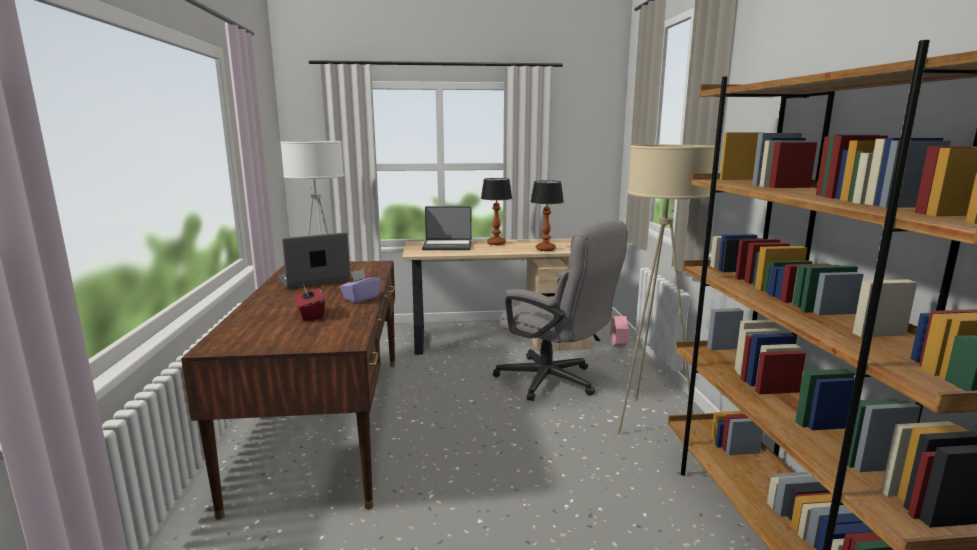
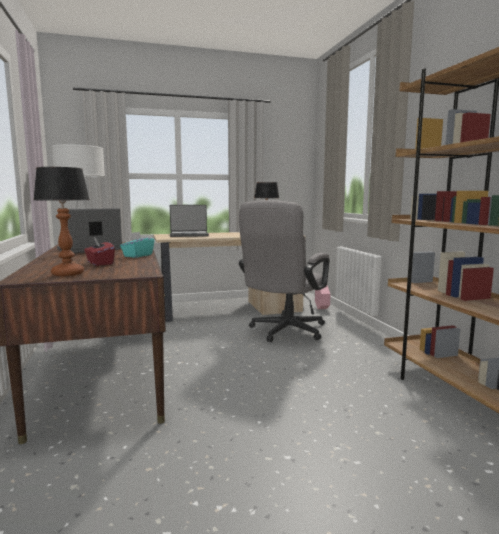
camera: 10 degrees left, 5 degrees down
(361, 298) = (138, 255): purple tissue box -> turquoise tissue box
(496, 243) = (226, 233): table lamp -> table lamp (67, 274)
(555, 382) = (284, 332): grey office chair -> grey office chair turned 90 degrees clockwise
(649, 420) = (363, 349): beige floor lamp -> none

